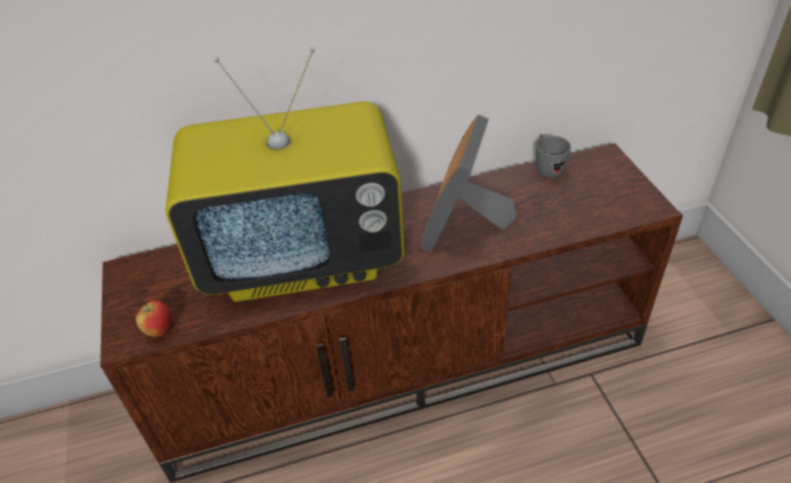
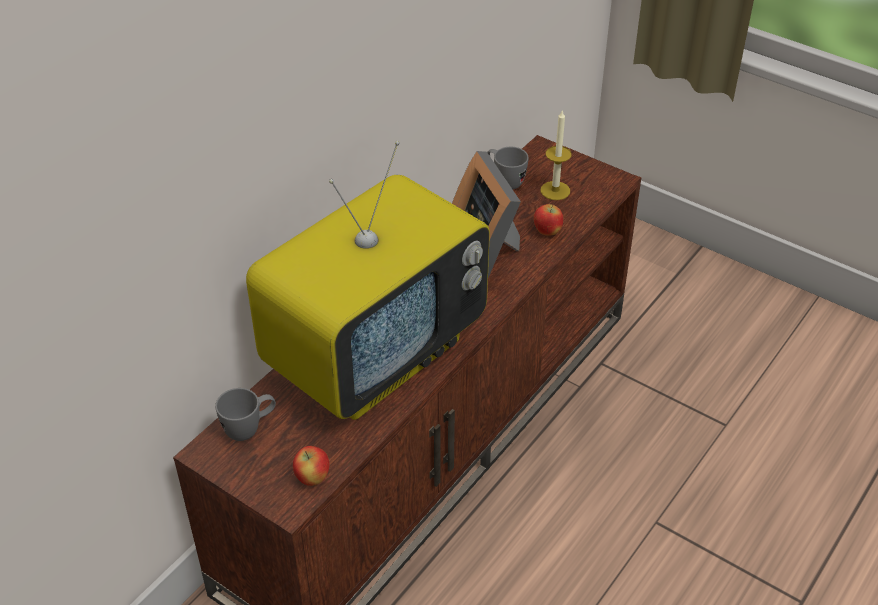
camera: 40 degrees left, 0 degrees up
(165, 268) = (250, 429): none -> grey mug
(543, 225) = (547, 232): none -> apple
(585, 193) = (555, 190): none -> candle

